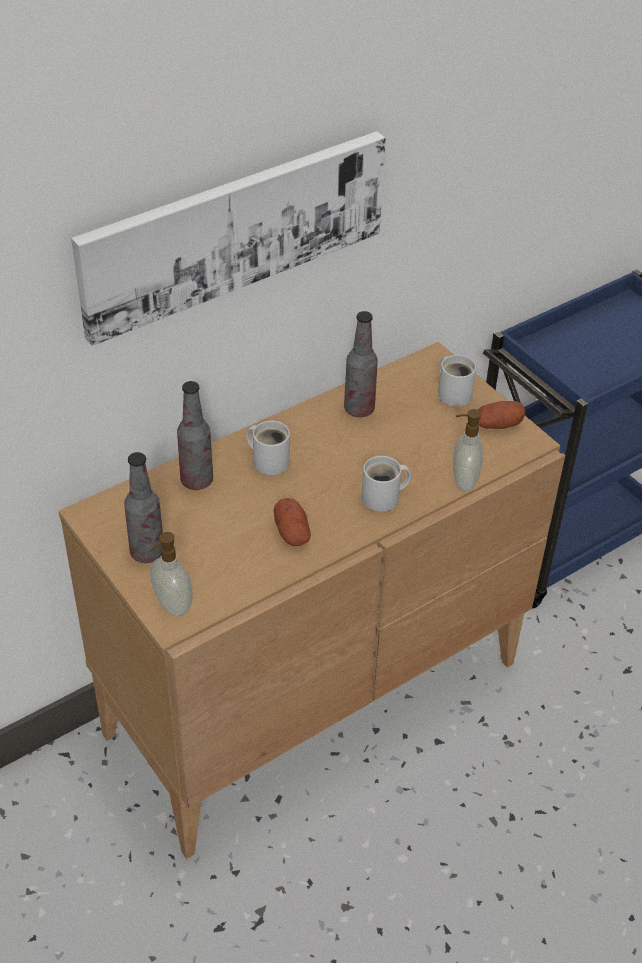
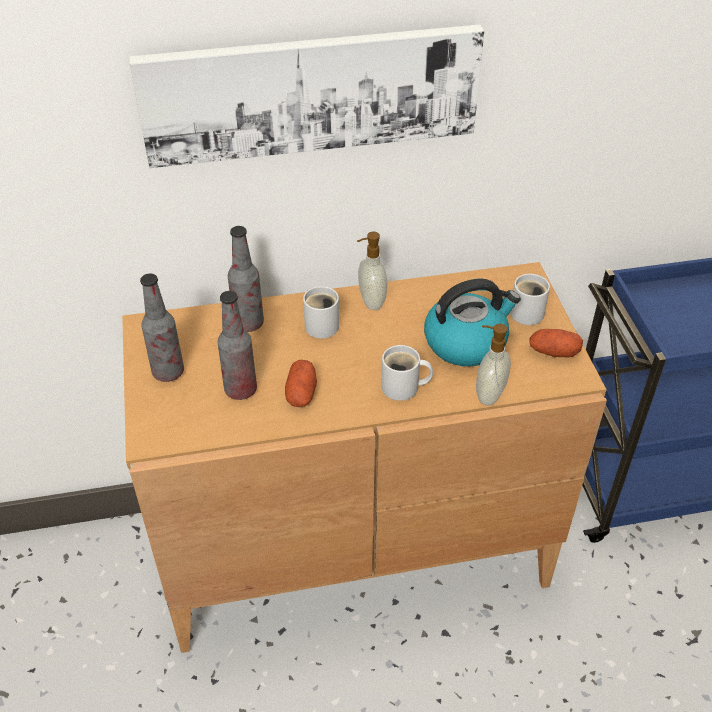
camera: 25 degrees right, 0 degrees up
(171, 605) = (158, 424): soap dispenser -> soap dispenser (370, 301)
(359, 409) = (429, 302): bottle -> bottle (240, 390)
(416, 438) = (466, 342): none -> kettle

